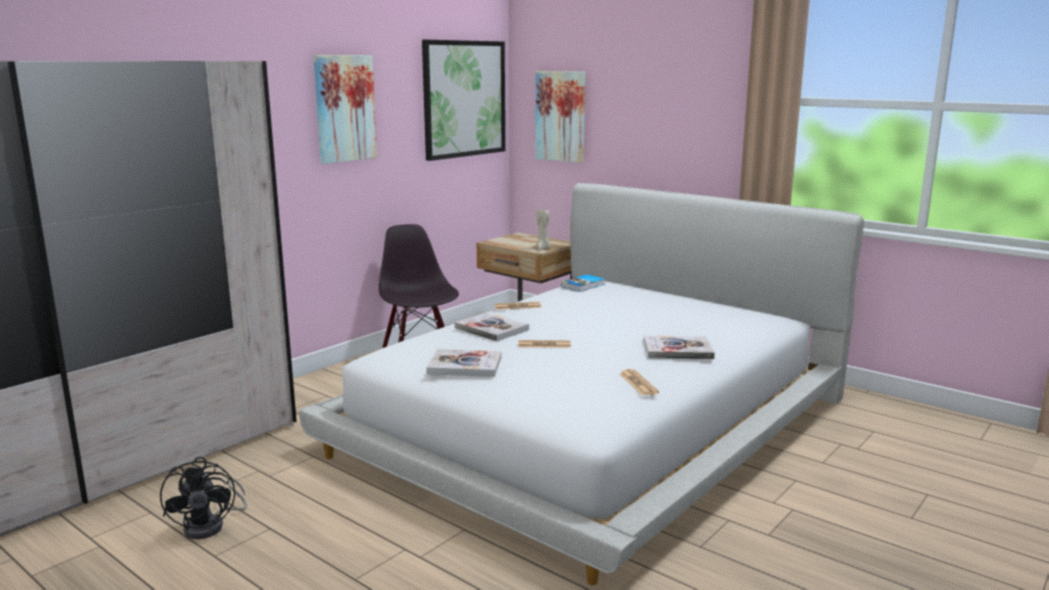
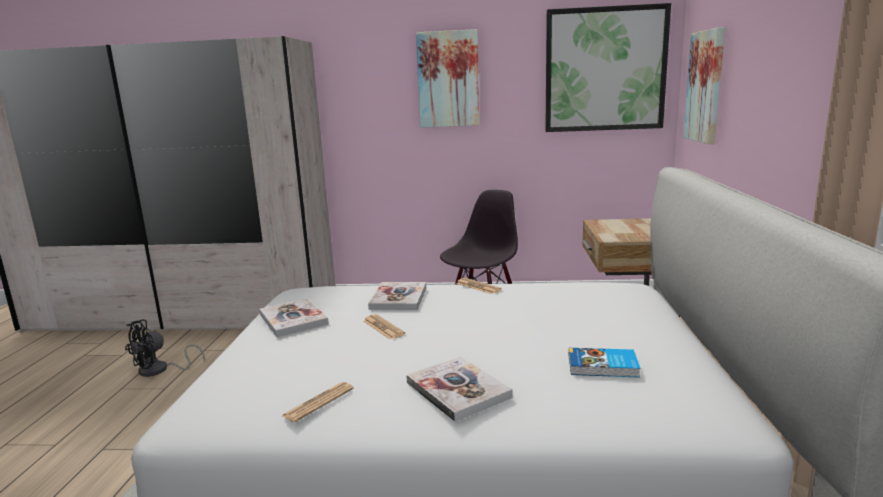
camera: 55 degrees right, 0 degrees up
(543, 248) = (620, 238): beige candle -> none
(584, 285) = (596, 287): book -> book (603, 366)

